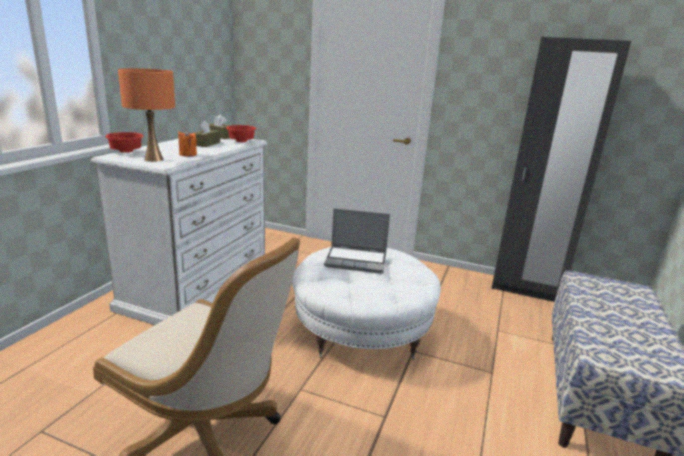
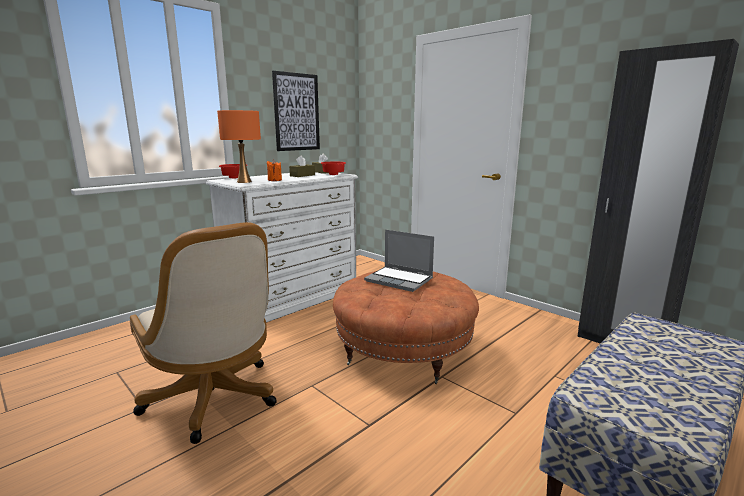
camera: 25 degrees right, 5 degrees down
(174, 60) = (296, 112): none -> picture
(362, 331) = (403, 351): white ottoman -> brown ottoman

